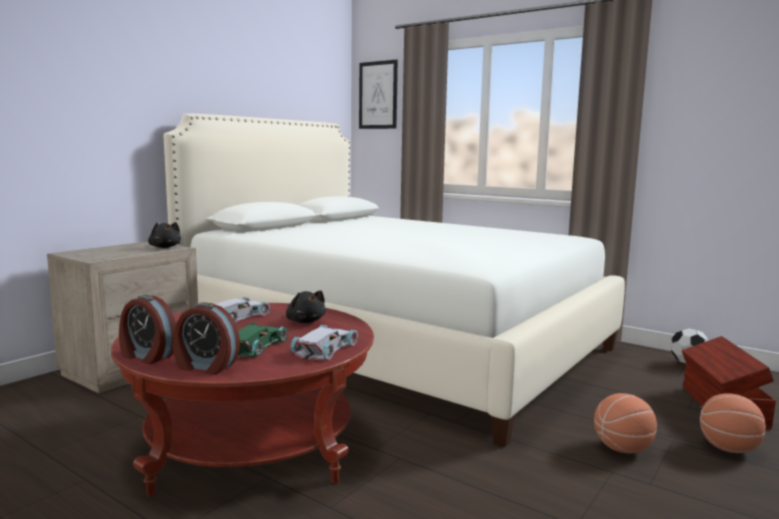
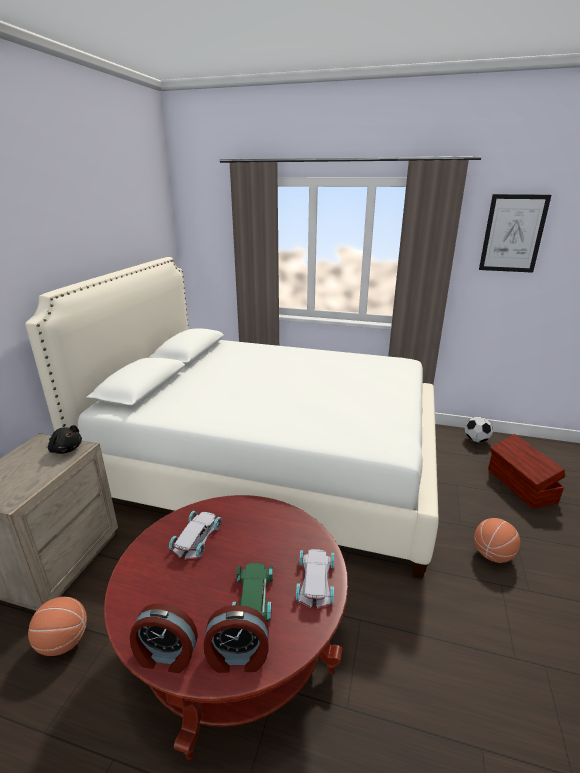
camera: 20 degrees left, 15 degrees up
(305, 321) = (262, 530): black plush toy -> none
(378, 95) = (203, 224): picture -> picture (513, 234)
(728, 449) = (548, 533): basketball -> basketball (64, 642)

